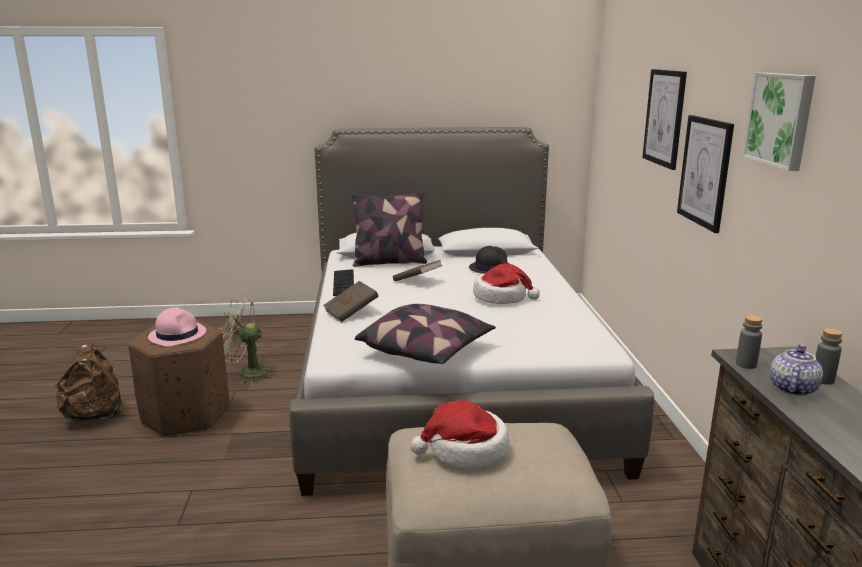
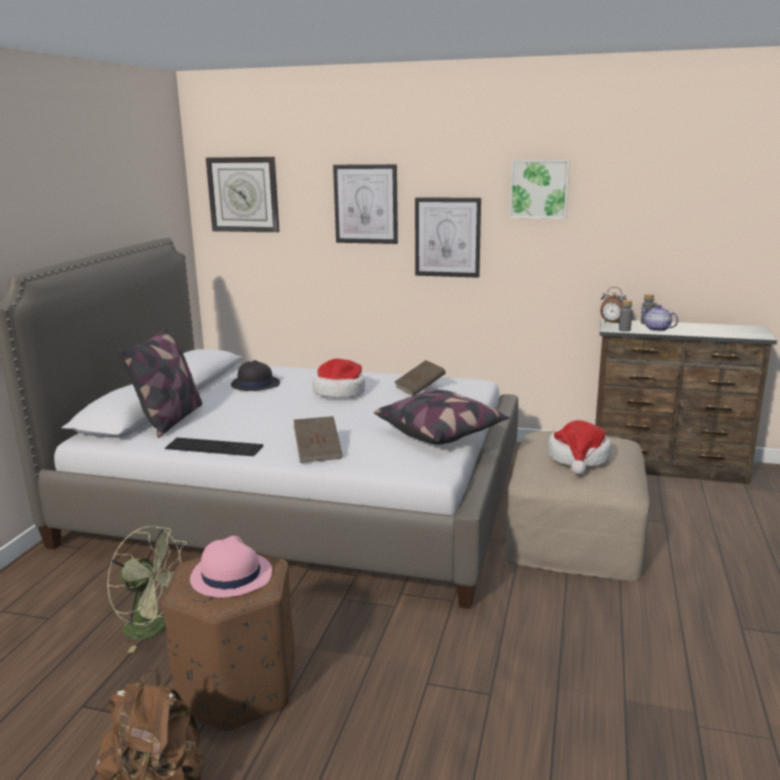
camera: 70 degrees left, 0 degrees up
(246, 372) = (154, 629): green fan -> green fan turned 90 degrees counterclockwise
(417, 281) = (255, 415): brown book -> brown book (420, 389)
(613, 96) = (243, 194): none -> wall clock
(776, 355) = (612, 323): none -> alarm clock

